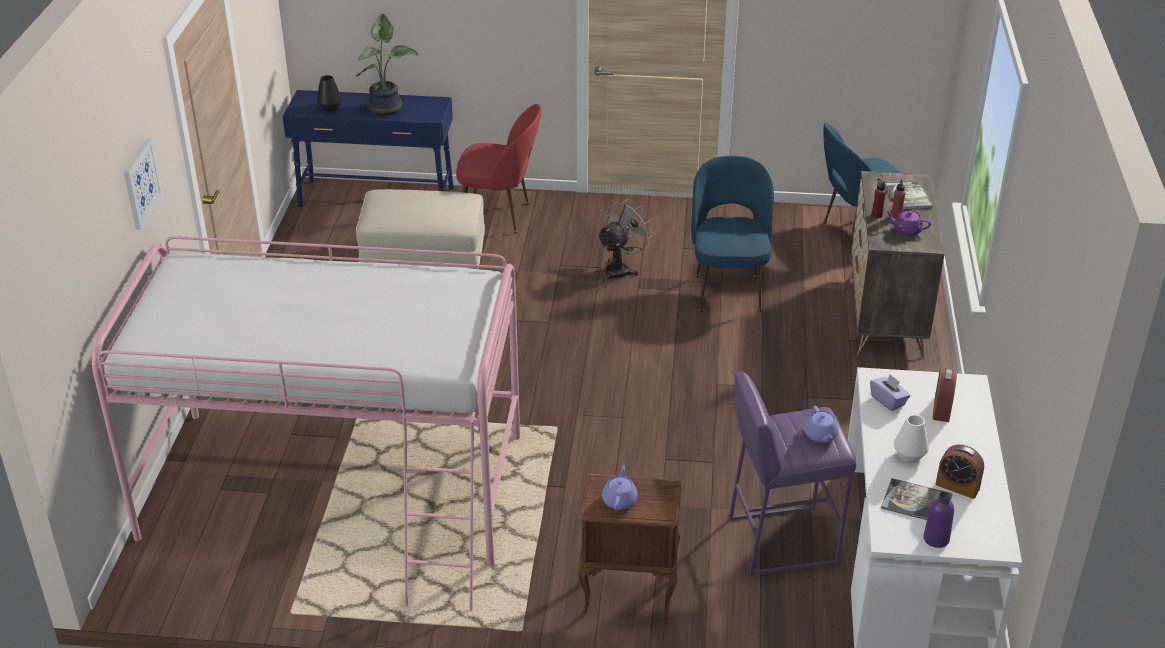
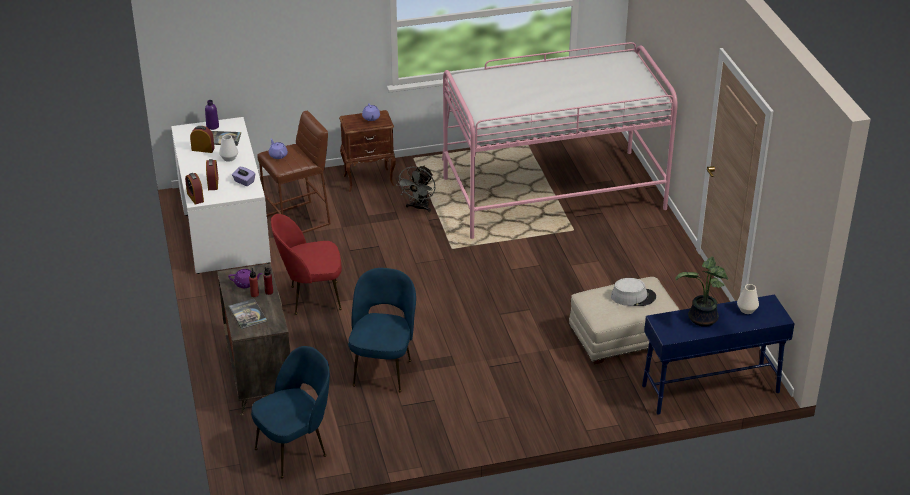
camera: 160 degrees right, 0 degrees up
(141, 183) = (685, 64): picture -> none
(330, 108) = (747, 310): black vase -> white vase
(410, 204) = (633, 297): none -> grey hat
(501, 216) = (596, 395): red chair -> red chair (310, 298)
(621, 269) = (472, 368): grey fan -> grey fan (419, 208)
(728, 290) = (383, 370): blue chair -> blue chair turned 150 degrees counterclockwise
(780, 540) = (298, 220): purple stool -> brown stool
(973, 389) = (195, 197): none -> alarm clock

